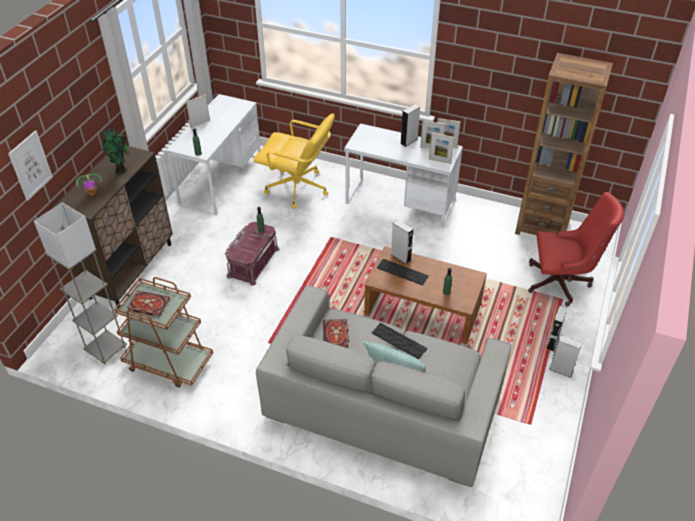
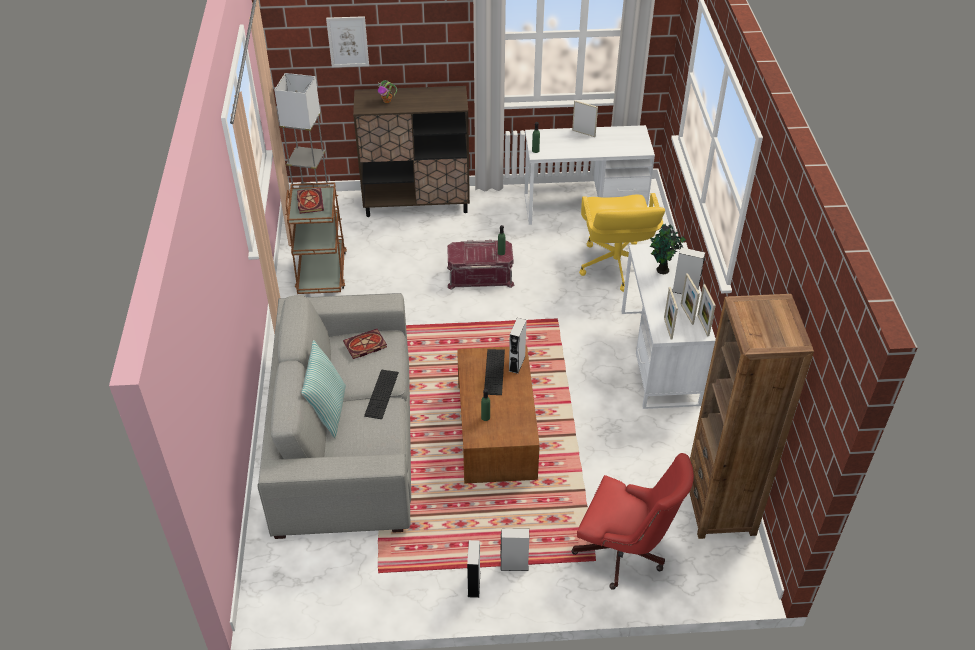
camera: 65 degrees right, 0 degrees up
(121, 170) = (428, 103): potted plant -> potted plant (662, 270)
(561, 283) = (624, 553): red office chair -> red office chair turned 45 degrees counterclockwise

